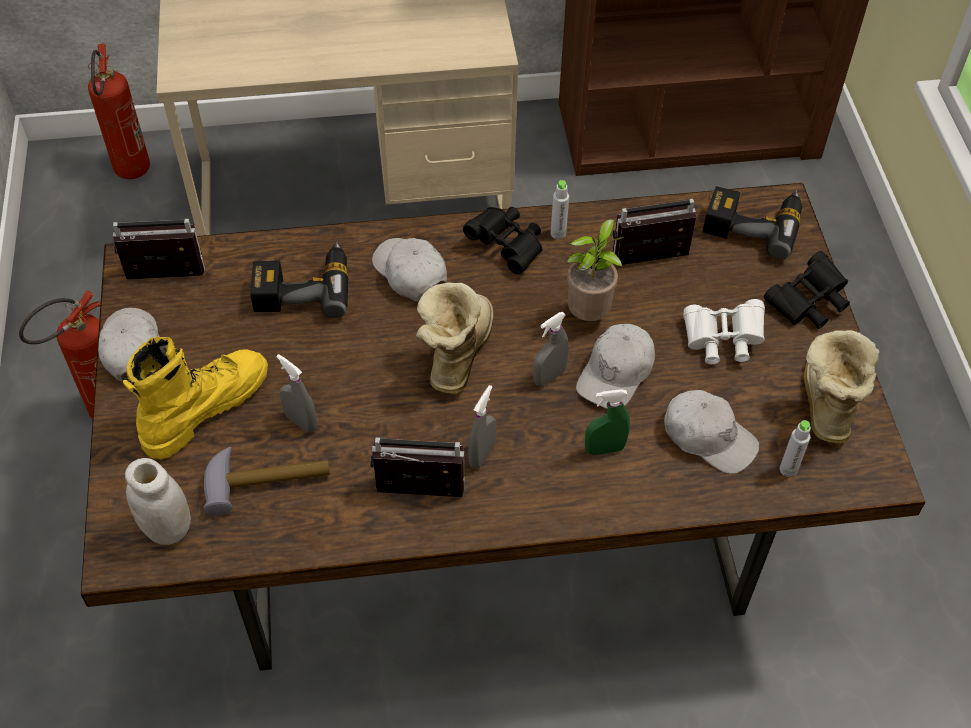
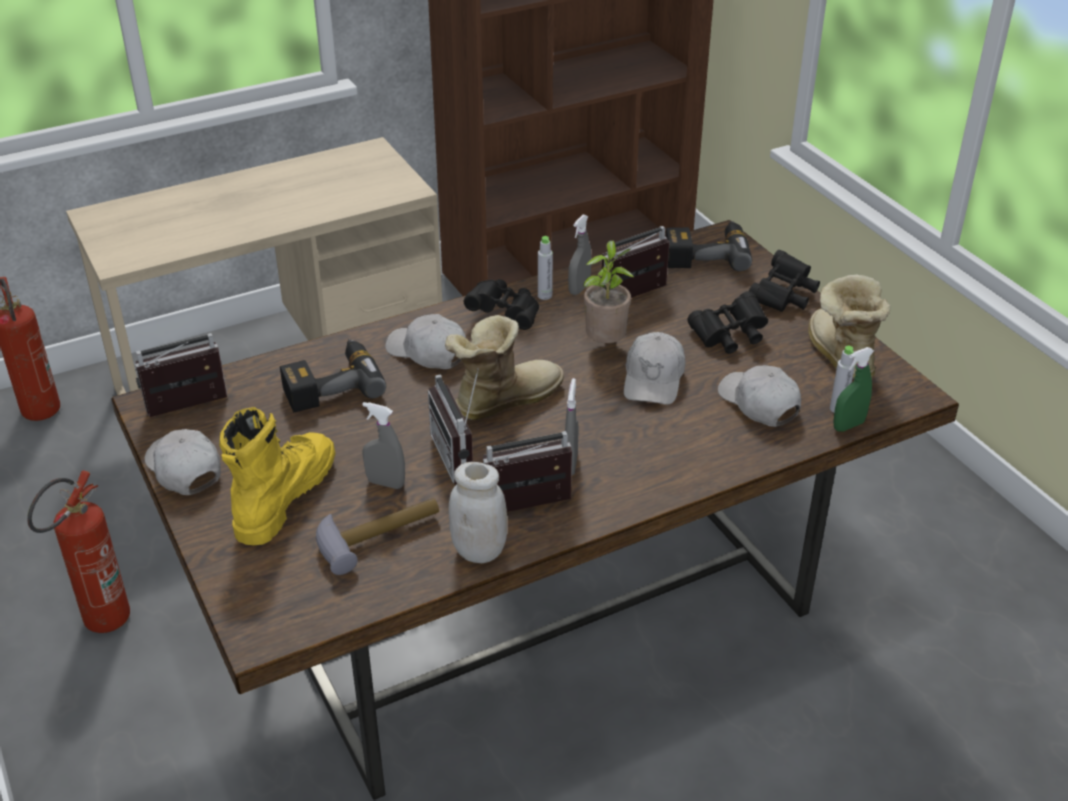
camera: 20 degrees left, 15 degrees down
(167, 528) = (298, 598): white jar -> white jar (479, 551)
(384, 413) = (462, 457): none -> radio
(455, 354) = (503, 399): boot -> boot turned 60 degrees clockwise
(549, 376) = (597, 395): grey spray bottle -> grey spray bottle (579, 288)
(604, 449) = (676, 433): green spray bottle -> green spray bottle (848, 425)
(708, 437) = (759, 403): white cap -> white cap turned 135 degrees counterclockwise
(722, 341) = (729, 336): white binoculars -> black binoculars

